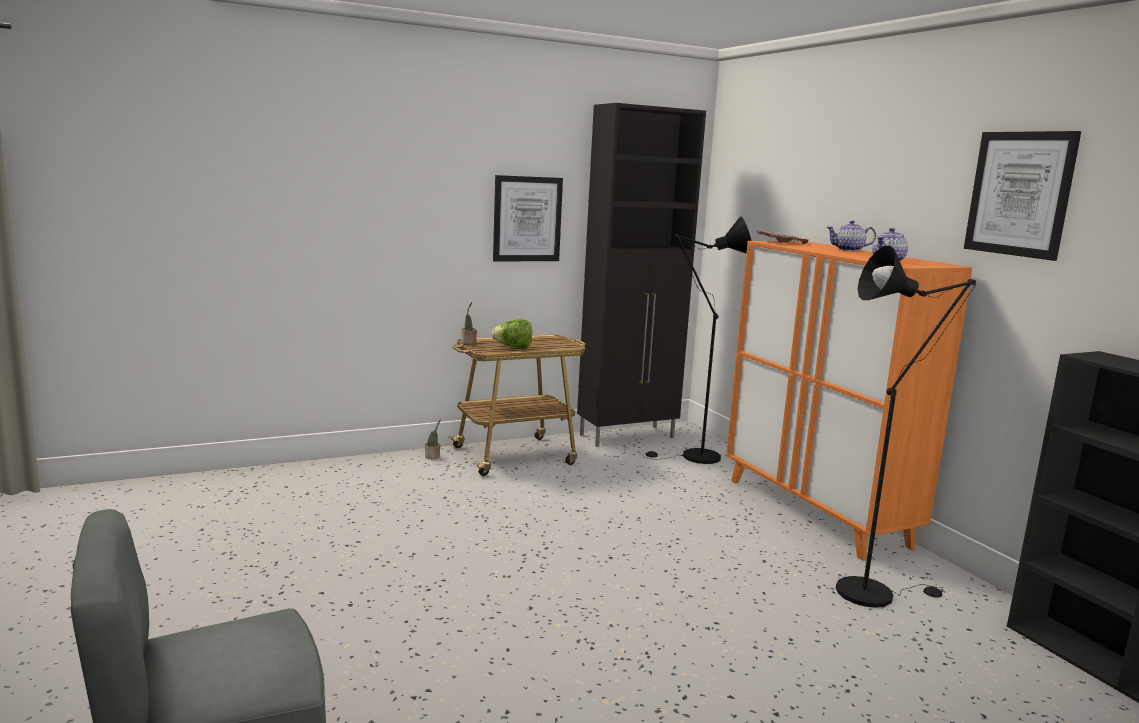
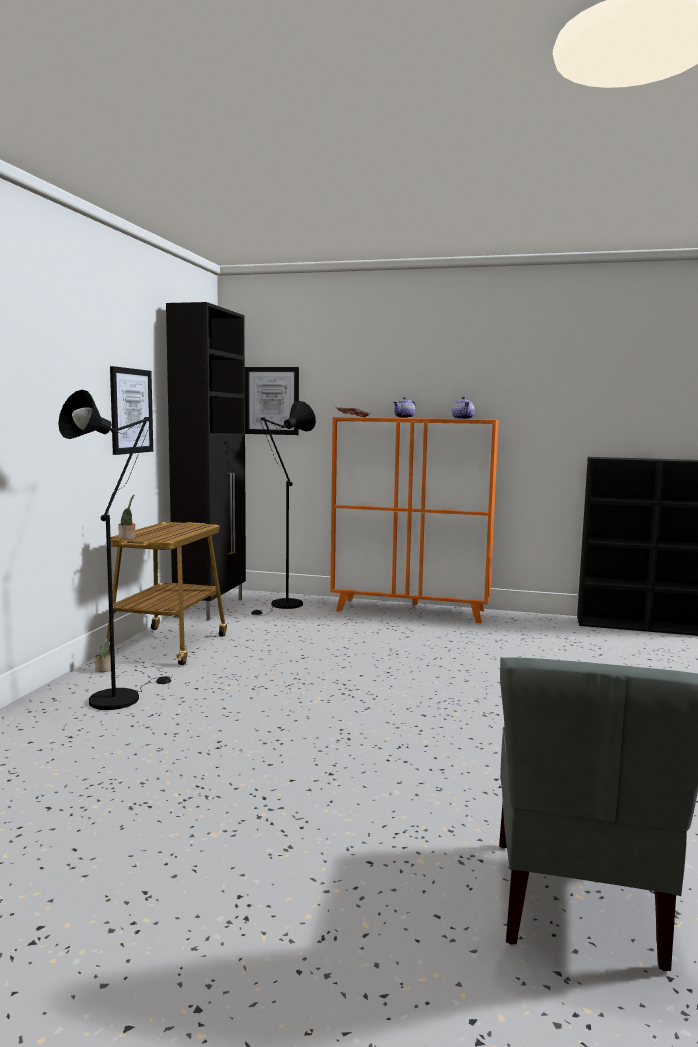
camera: 50 degrees left, 5 degrees down
(513, 347) = (174, 534): lettuce -> none
(873, 592) = (516, 633): black floor lamp -> black floor lamp (121, 696)
(1020, 194) = (522, 372): picture -> picture (272, 401)

